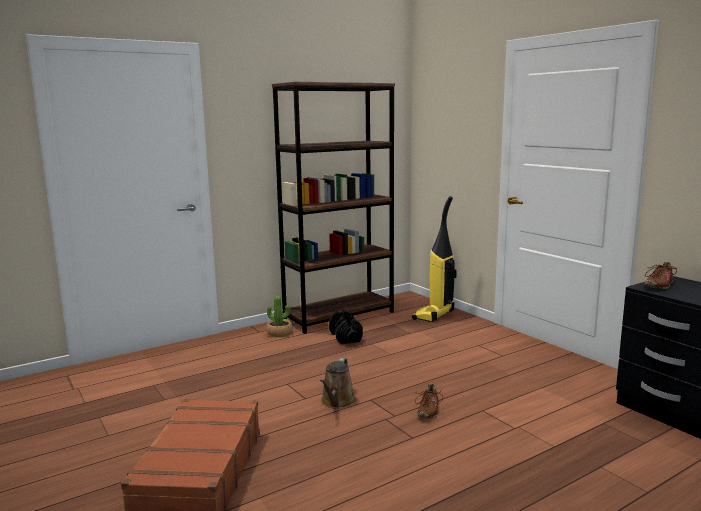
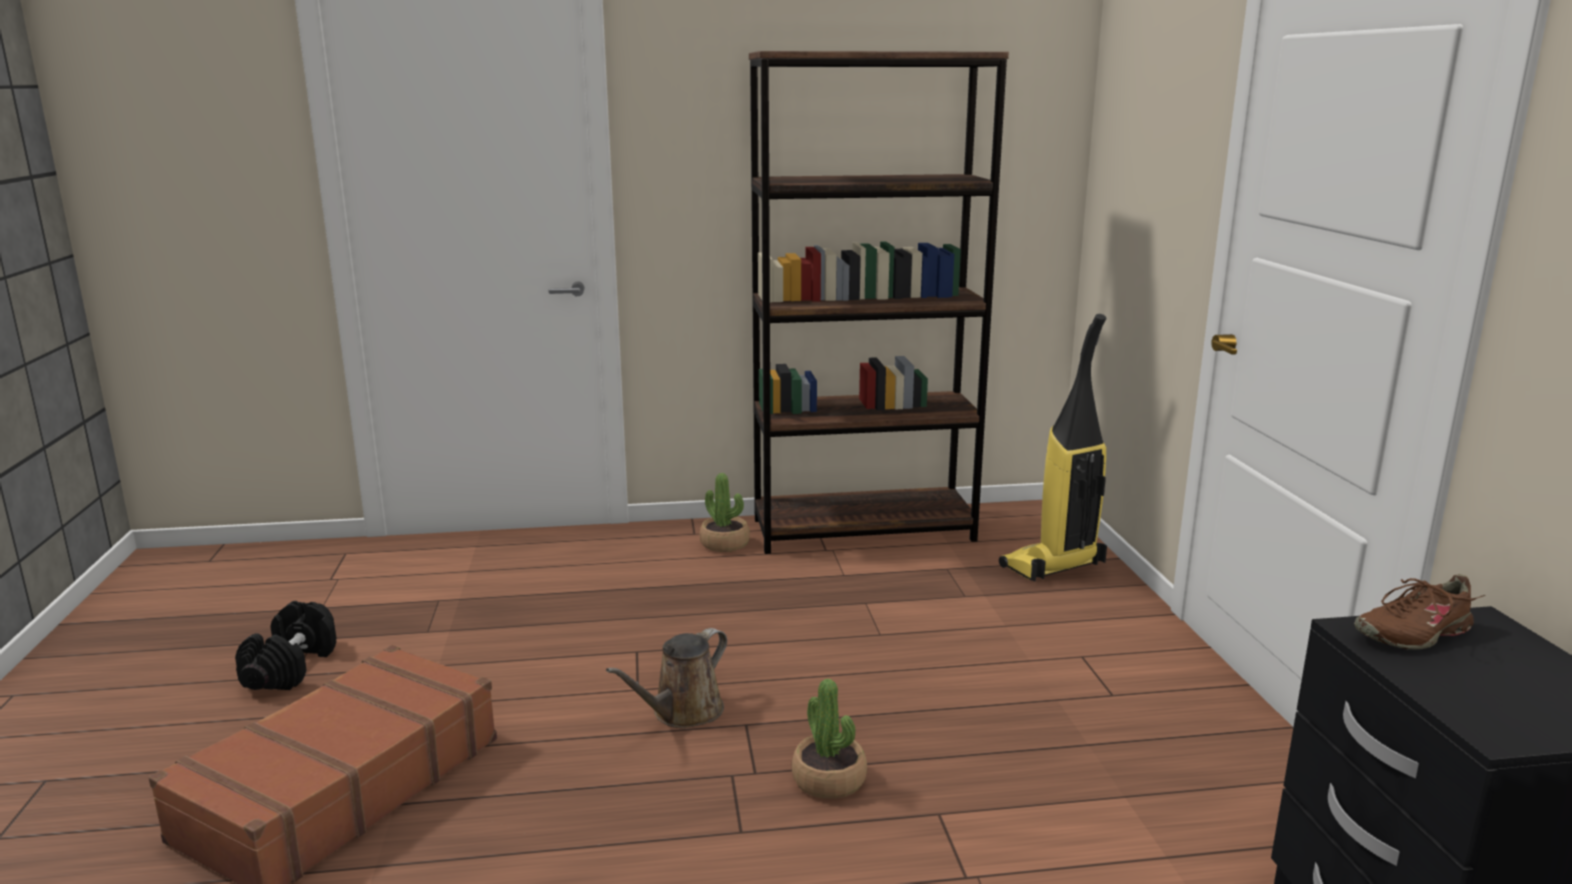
camera: 25 degrees right, 5 degrees up
(345, 337) = (832, 577): black dumbbell -> black dumbbell (291, 668)
(428, 410) = (829, 779): brown shoe -> potted plant

